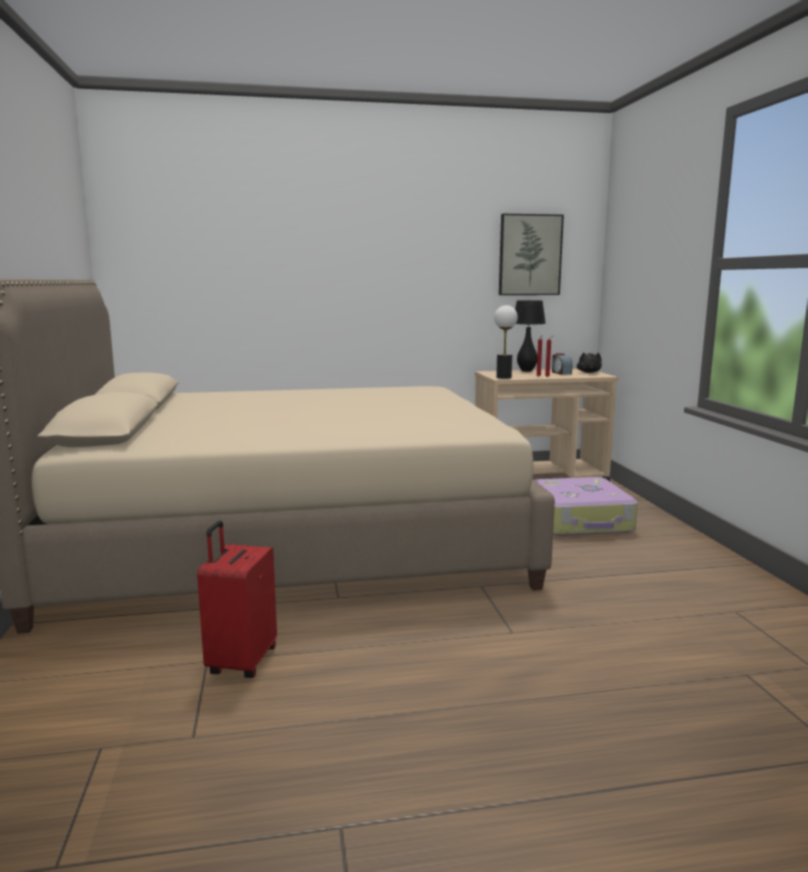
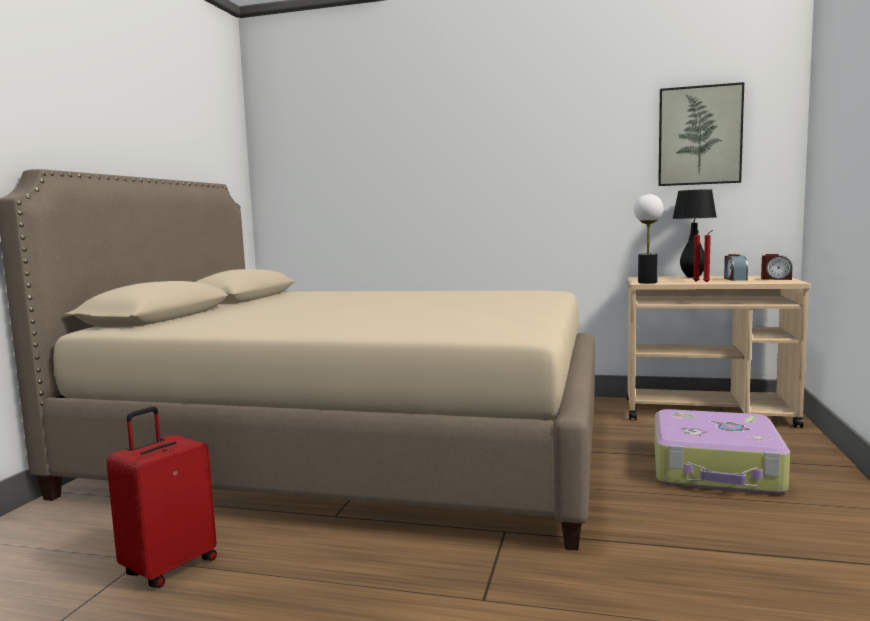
camera: 25 degrees right, 5 degrees down
(588, 372) = (776, 279): black plush toy -> alarm clock

